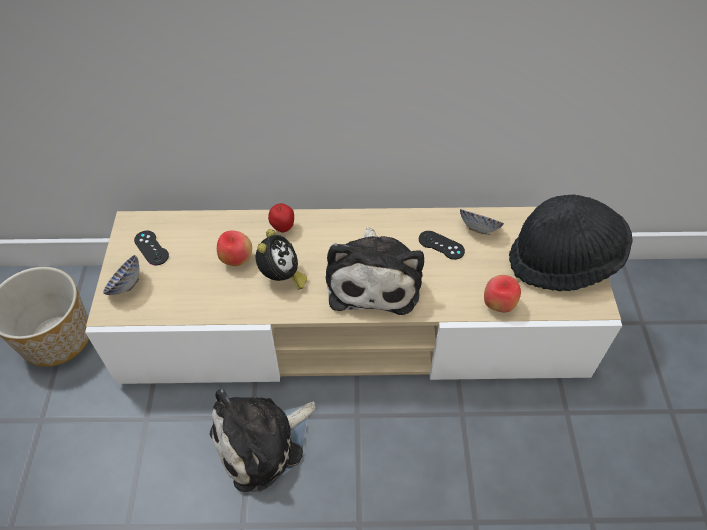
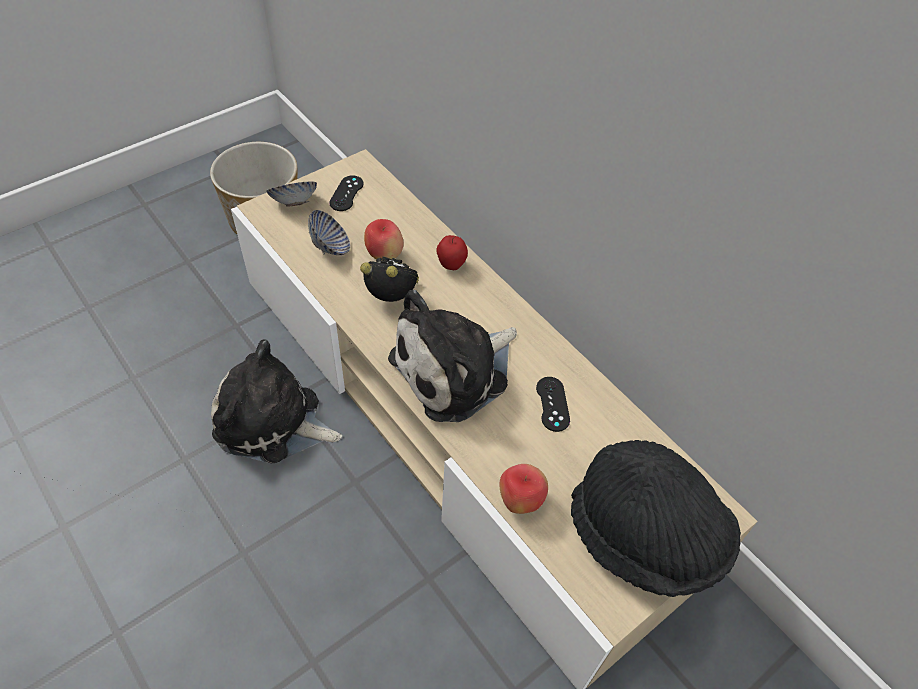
camera: 50 degrees right, 0 degrees up
(281, 277) = (393, 298): alarm clock -> alarm clock turned 135 degrees counterclockwise
(478, 229) = (608, 426): bowl -> bowl (330, 247)

